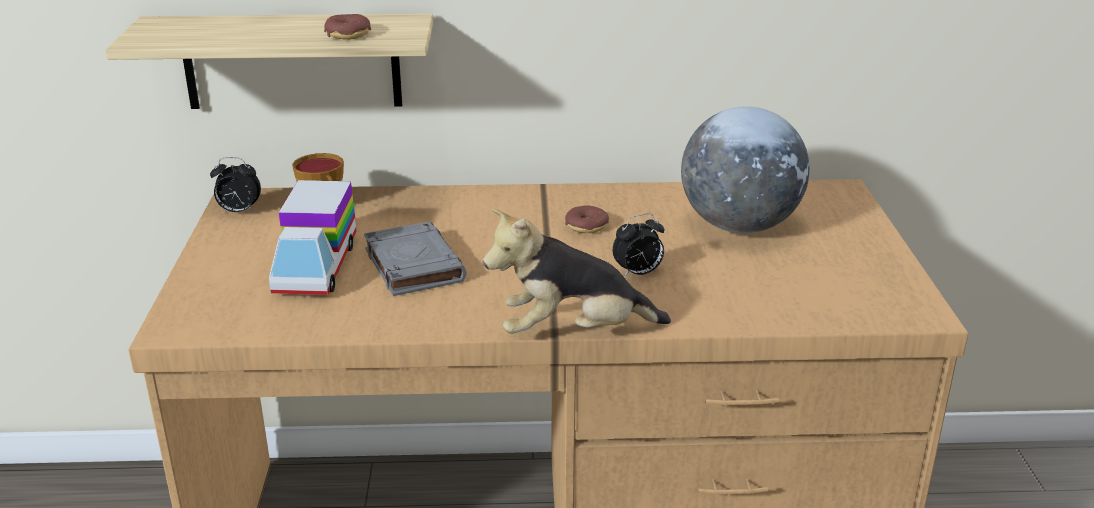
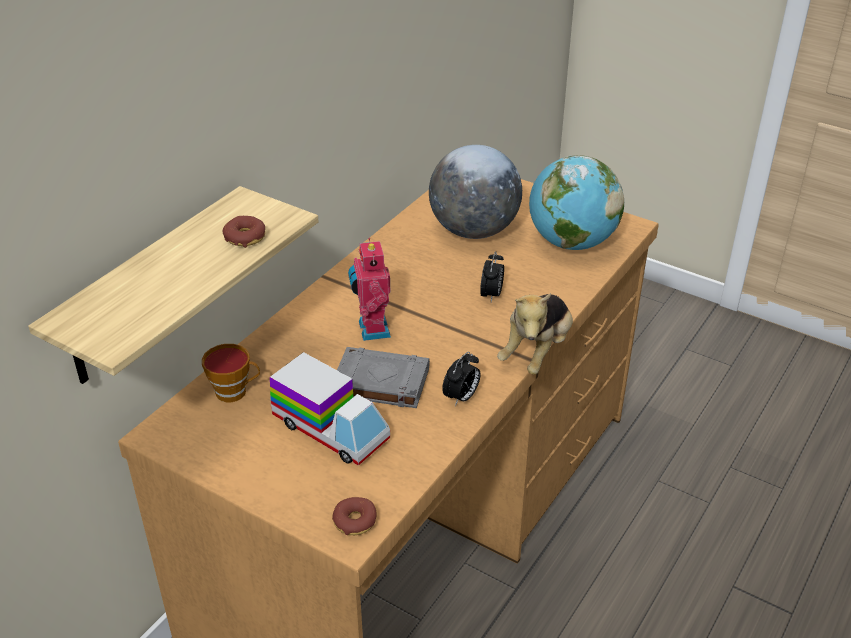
camera: 55 degrees left, 10 degrees up
(239, 212) = (185, 441): alarm clock -> alarm clock (461, 397)
(490, 233) = (371, 329): none -> toy robot
(586, 226) = (408, 286): donut -> donut (355, 521)
(816, 287) = (571, 243): none -> globe

